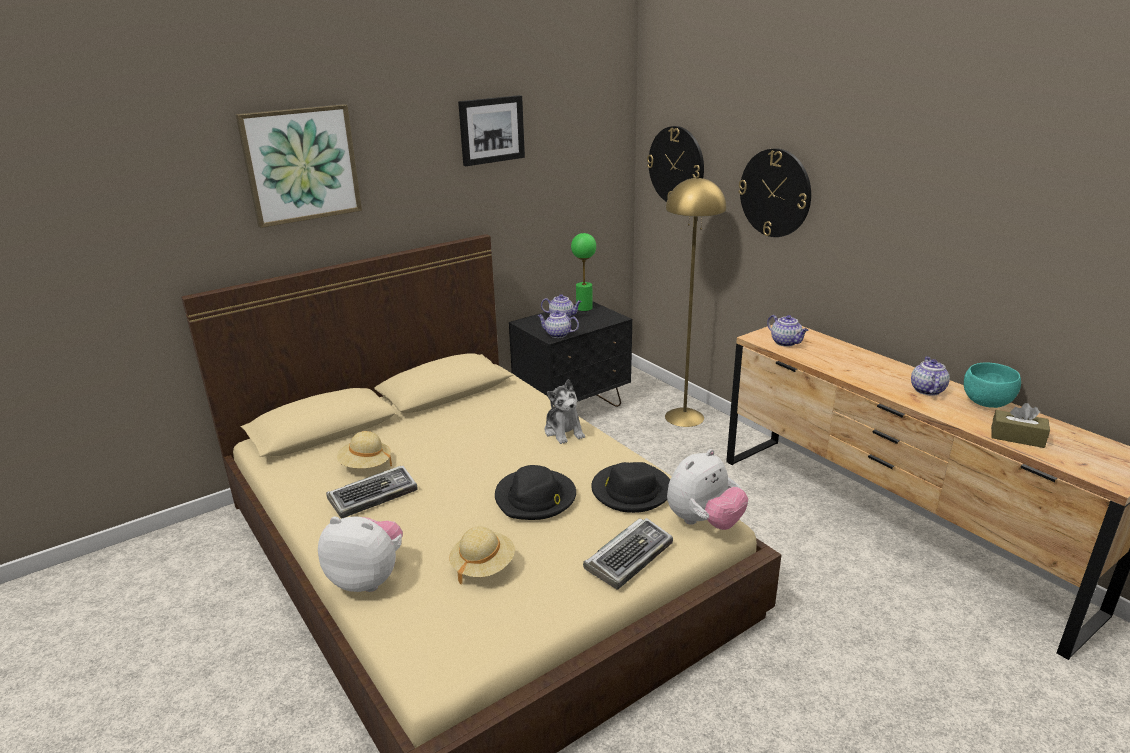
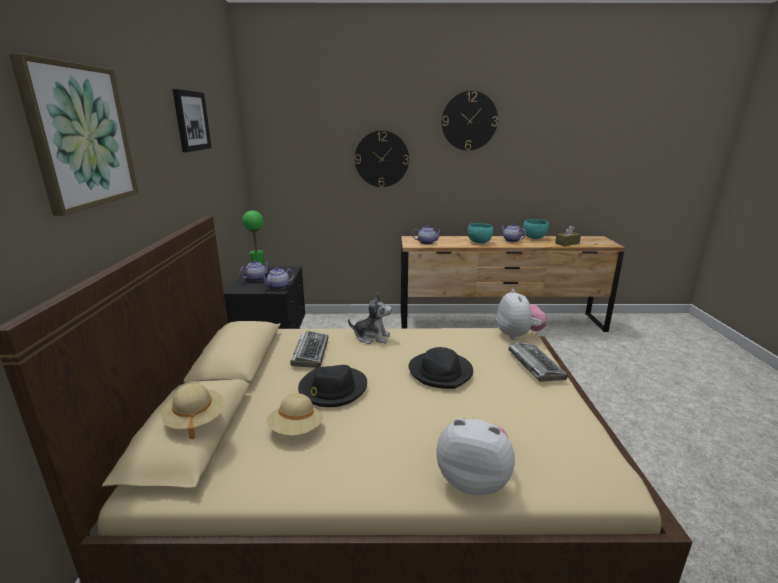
camera: 55 degrees left, 5 degrees down
(368, 578) = (473, 480): plush toy -> plush toy turned 60 degrees clockwise
(374, 496) = (353, 439): keyboard -> keyboard (310, 353)
(483, 566) = (507, 417): beige hat -> beige hat (195, 420)
(631, 491) = (467, 342): black hat -> black hat (332, 389)
(676, 165) = (292, 155): wall clock -> wall clock (469, 121)
(684, 417) = (344, 323): yellow floor lamp -> none
(861, 372) = (479, 242): none -> turquoise bowl

